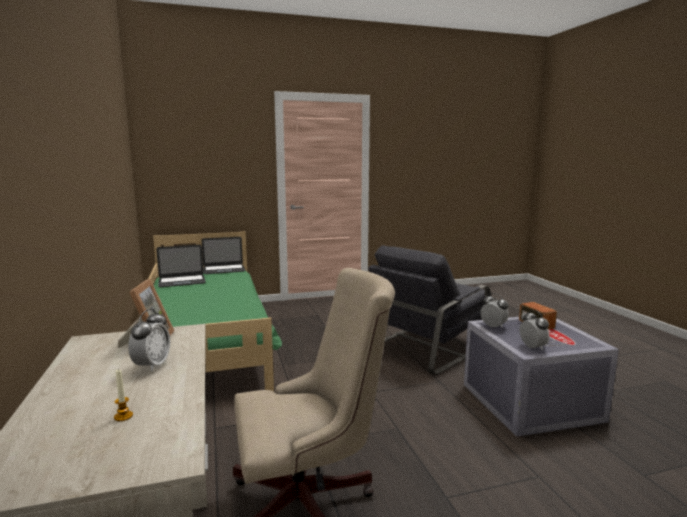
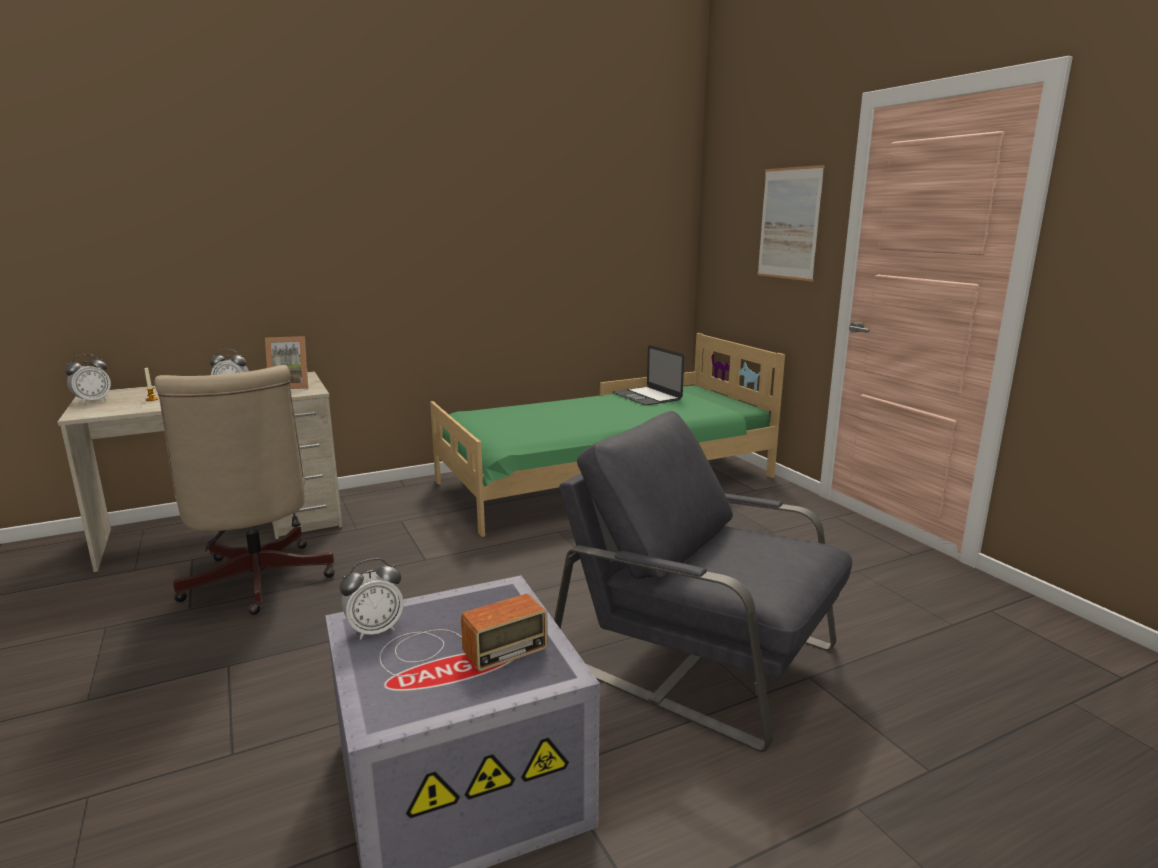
camera: 80 degrees right, 5 degrees up
(224, 269) = (726, 403): laptop -> none
(231, 156) = (789, 223): none -> picture
(493, 326) = (489, 598): alarm clock -> alarm clock (92, 401)

